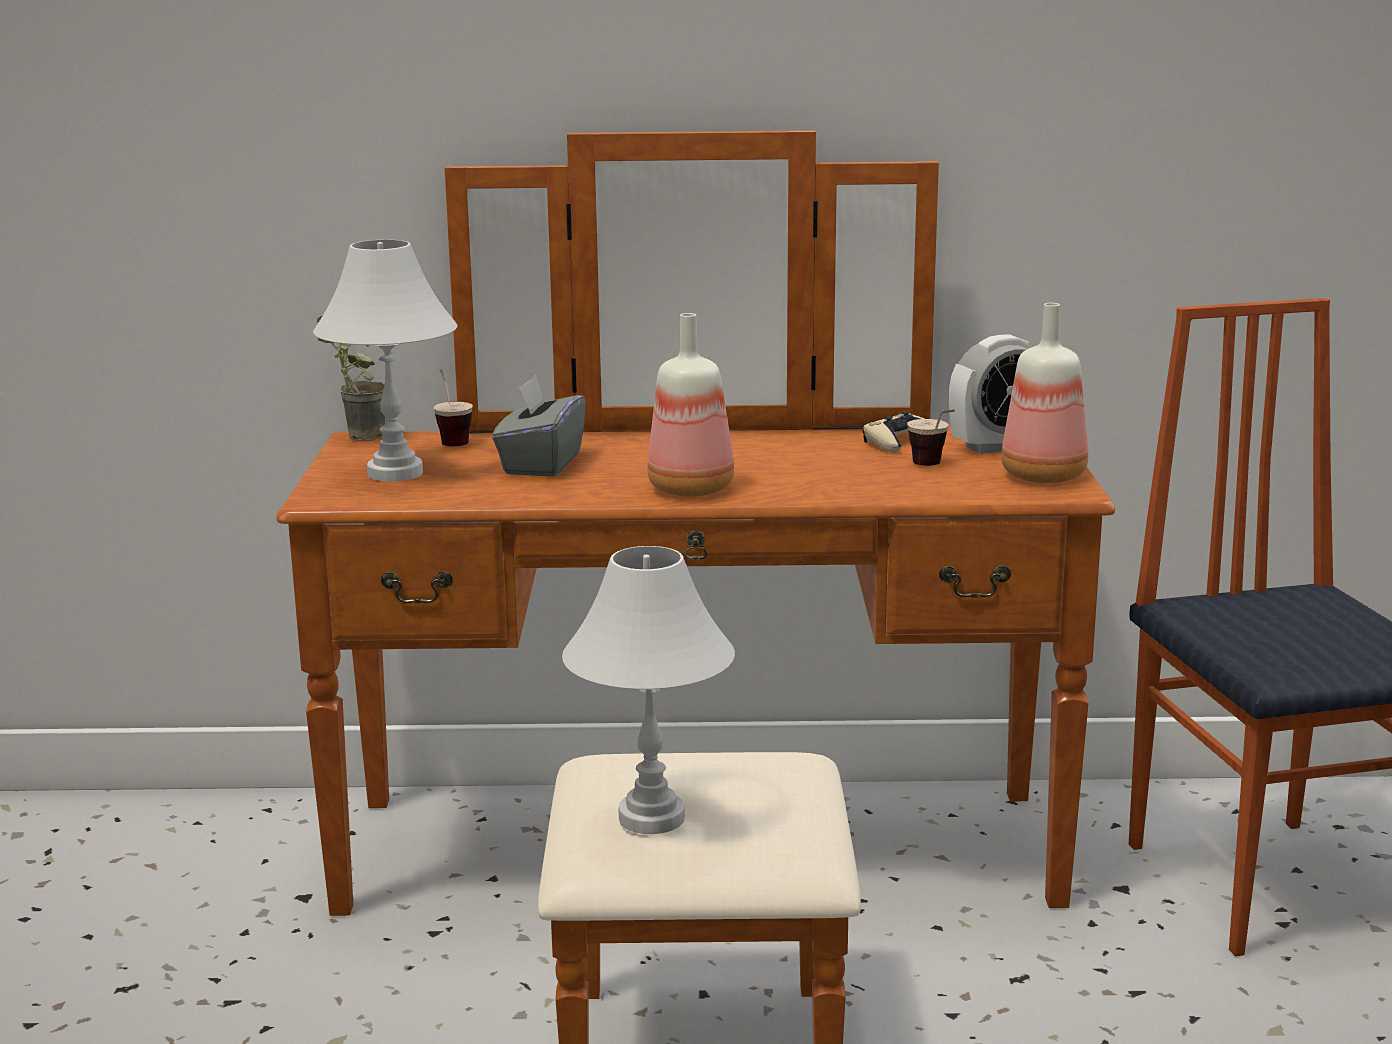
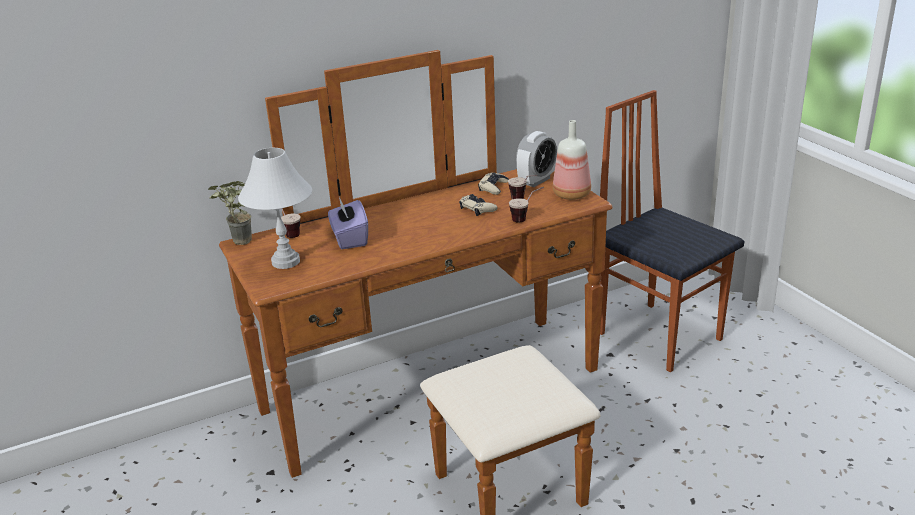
camera: 25 degrees left, 10 degrees up
(541, 464) = (349, 239): grey tissue box -> purple tissue box
(651, 818) = (498, 401): white table lamp -> none
(693, 488) = (435, 237): bottle -> none
(826, 464) = (477, 208): none -> beige game controller
(902, 493) = (526, 219): none -> cup

